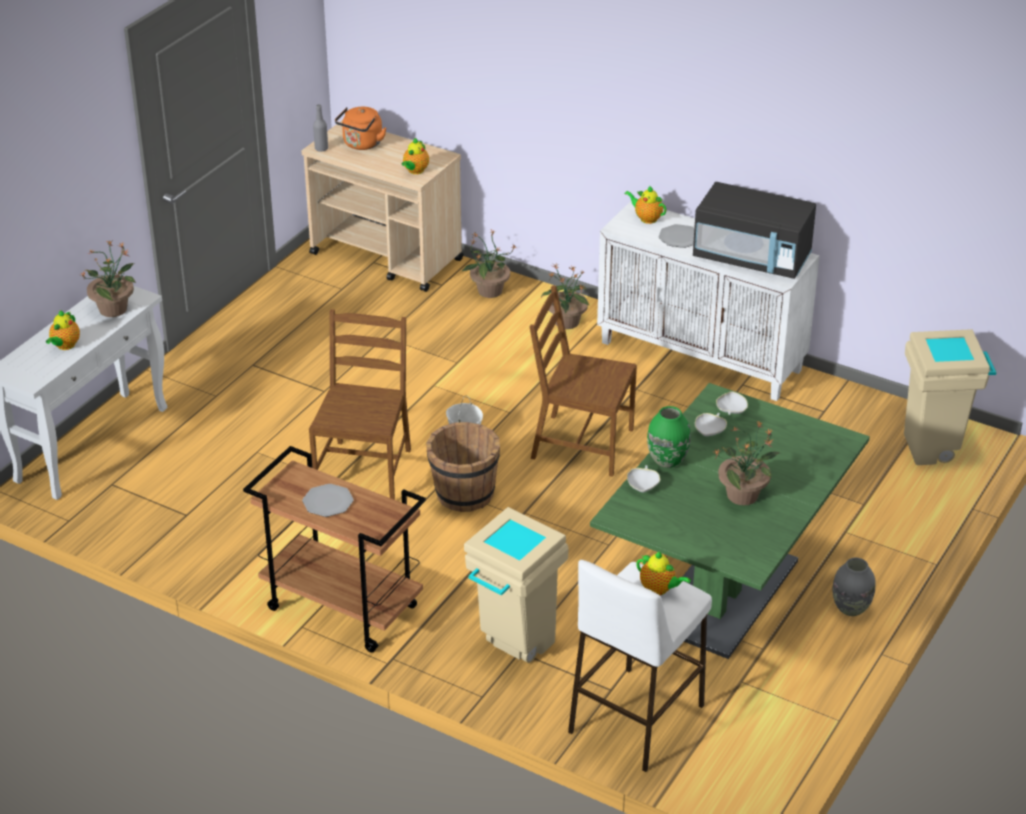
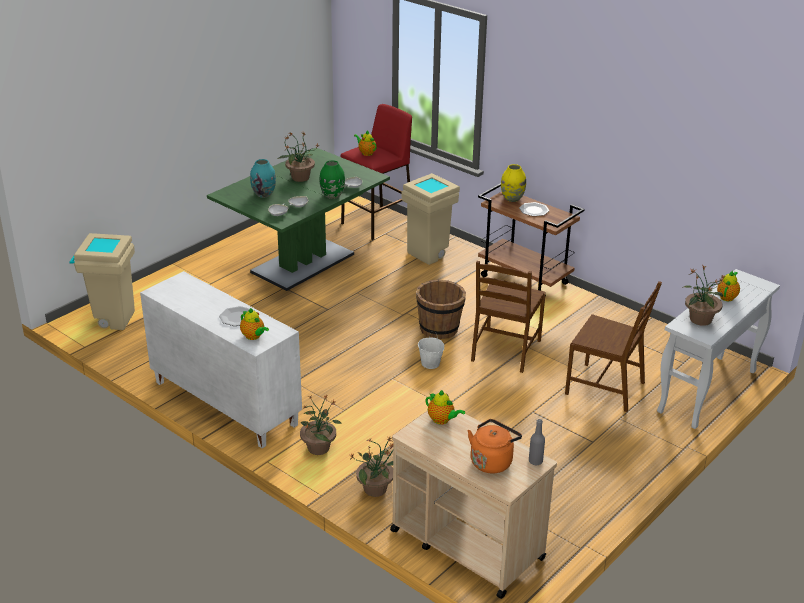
camera: 170 degrees left, 5 degrees down
(366, 525) = (512, 199): none -> yellow vase
(415, 171) = (442, 420): teapot -> teapot turned 90 degrees clockwise
(581, 444) = (349, 350): brown chair -> brown chair (606, 387)
(635, 719) = (377, 222): white stool -> red stool
(752, 258) = (193, 294): black microwave -> none
(779, 449) = (264, 194): none -> turquoise vase
(850, 608) = (237, 250): grey vase -> none

